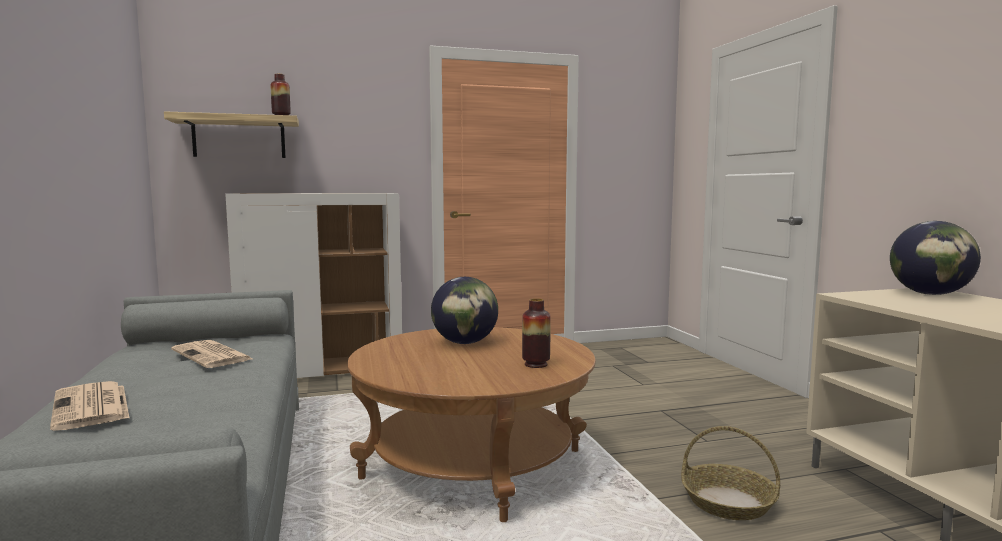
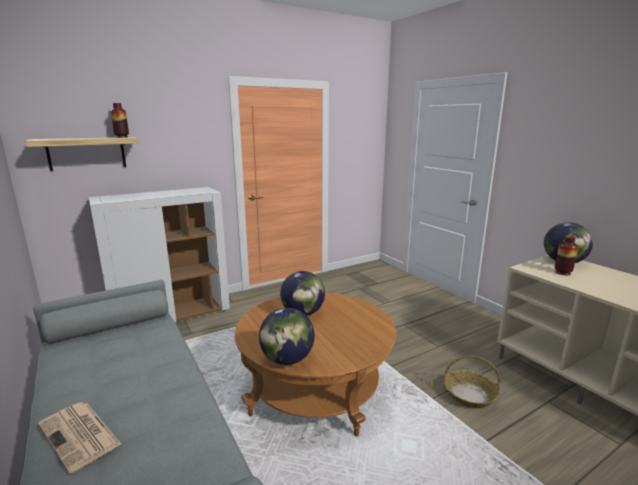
camera: 15 degrees left, 10 degrees up
(213, 355) = (133, 352): newspaper -> none
(402, 377) = (287, 359): none -> globe
(536, 364) = (362, 332): vase -> vase (562, 272)

